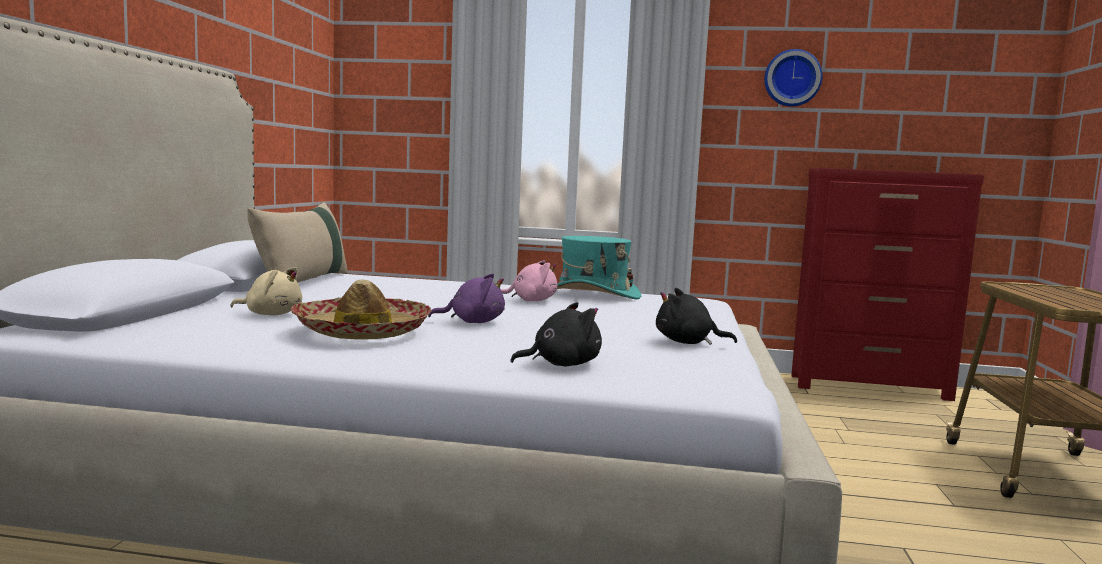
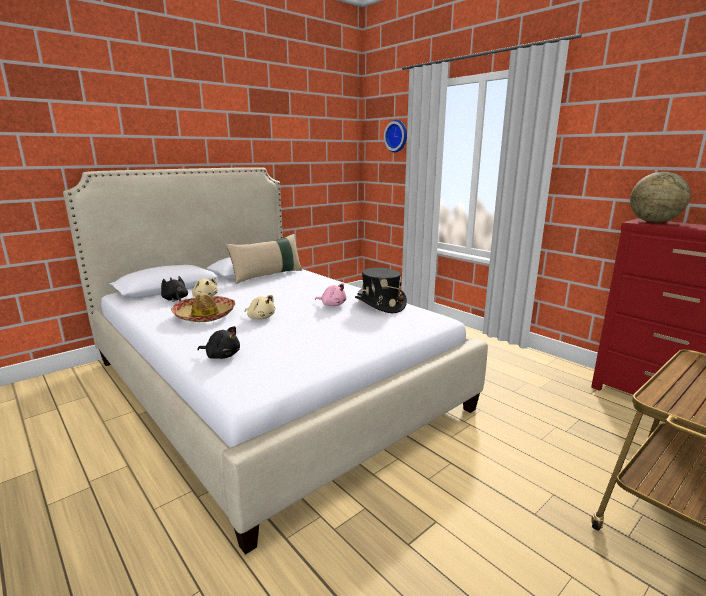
camera: 40 degrees right, 10 degrees up
(473, 322) = (260, 317): purple plush toy -> beige plush toy
(593, 294) = (380, 304): turquoise hat -> black hat
(687, 343) = (318, 355): black plush toy -> black plush toy (175, 299)
(792, 78) = (633, 142): wall clock -> wall clock (397, 136)
(840, 168) = (653, 222): none -> globe

